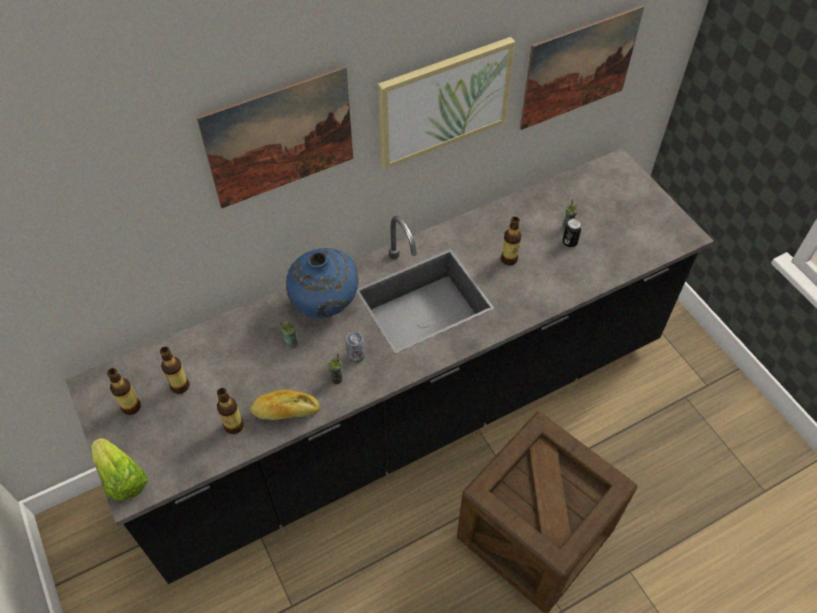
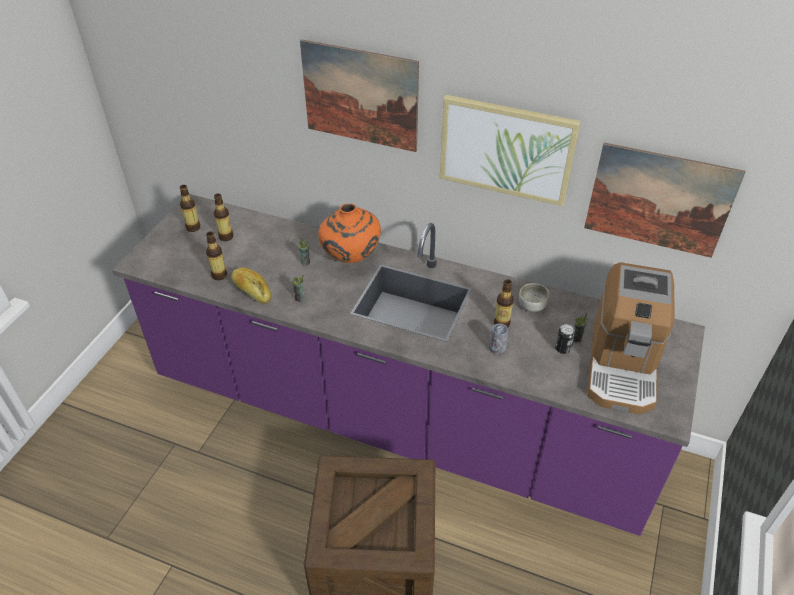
camera: 50 degrees right, 10 degrees down
(122, 478) = (142, 254): lettuce -> none
(325, 306) = (350, 259): blue vase -> orange vase
(356, 356) = (327, 296): can -> can (497, 349)
(408, 414) = (397, 418): black counter -> purple counter
(508, 225) = (532, 305): none -> bowl
(617, 221) = (622, 366): none -> coffee machine

